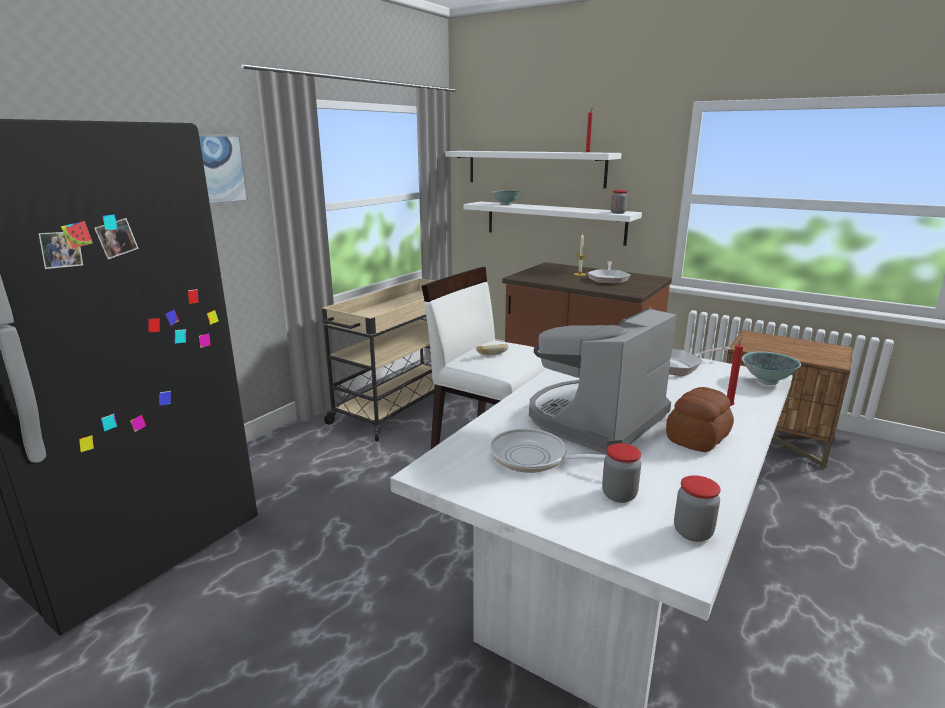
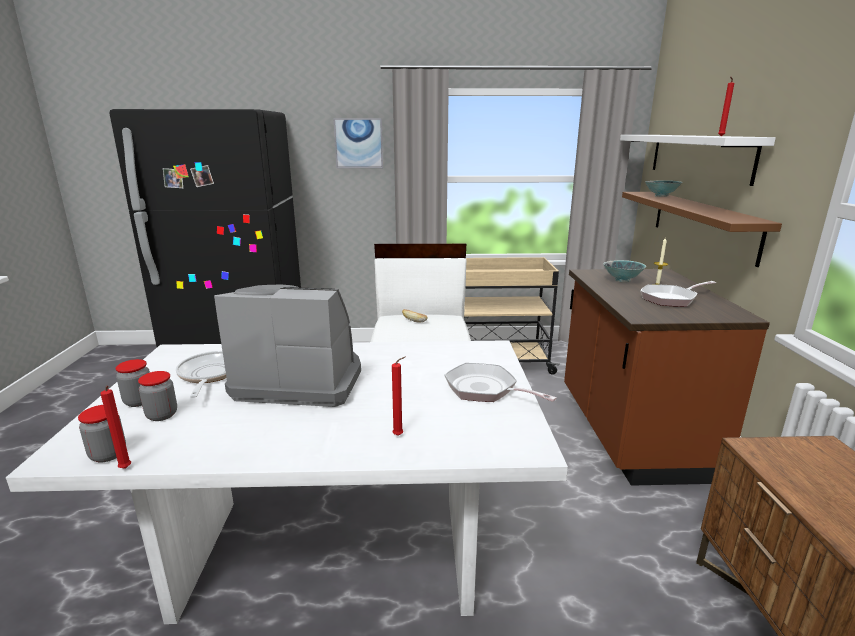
camera: 55 degrees right, 0 degrees up
(554, 222) = (702, 224): white shelf -> brown shelf
(618, 213) = (734, 219): jar -> jar (139, 401)
(699, 437) = (298, 431): bread -> none
(729, 524) = (125, 469): none -> red candle
(767, 381) = (512, 450): bowl -> bowl (622, 281)

